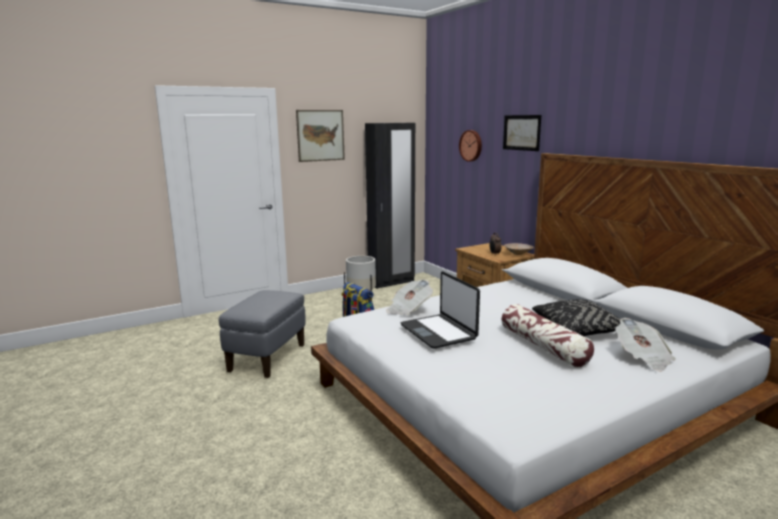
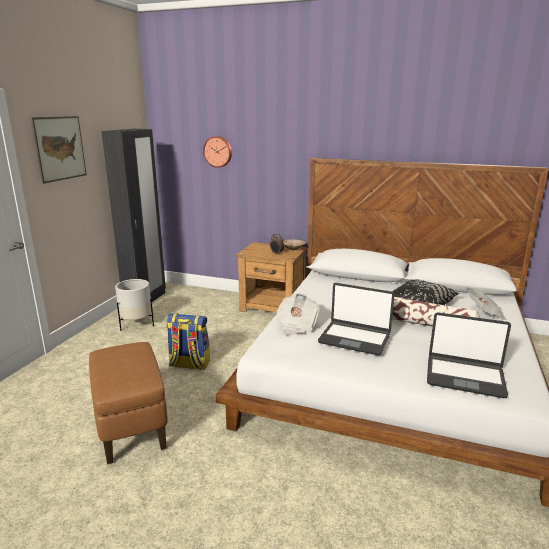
camera: 40 degrees left, 5 degrees up
(267, 358) = (131, 427): grey ottoman -> brown ottoman
(485, 392) = (465, 377): none -> laptop
(521, 132) = (281, 139): picture -> none

